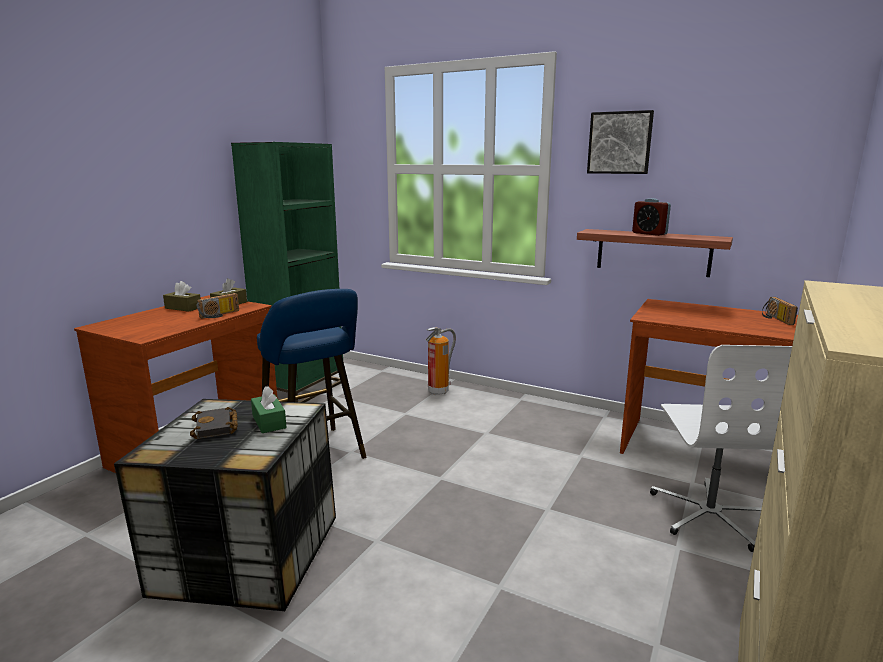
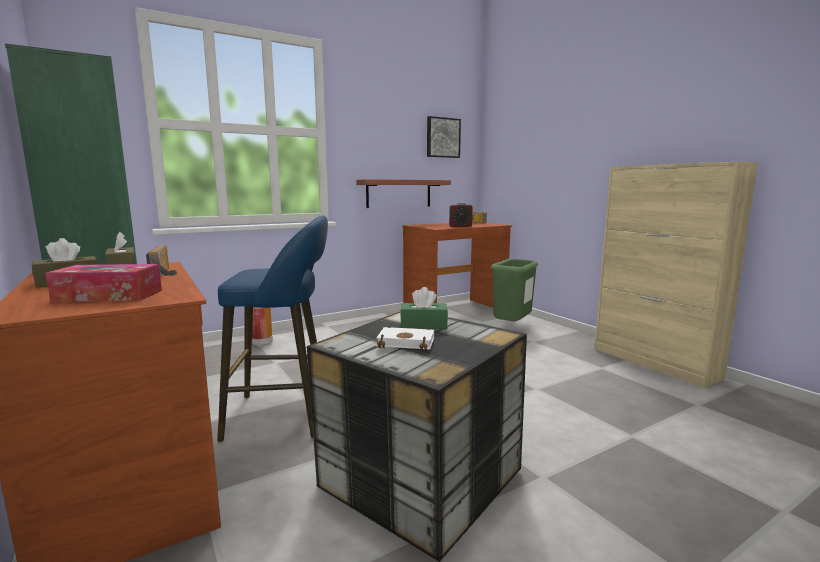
camera: 60 degrees left, 5 degrees down
(144, 325) = (109, 296): none -> tissue box
(217, 427) = (408, 342): black book -> white book
(620, 143) = (372, 117): picture -> picture (442, 137)
(649, 233) = (402, 179): alarm clock -> alarm clock (460, 226)
(710, 514) = (512, 328): white office chair -> green trash can

